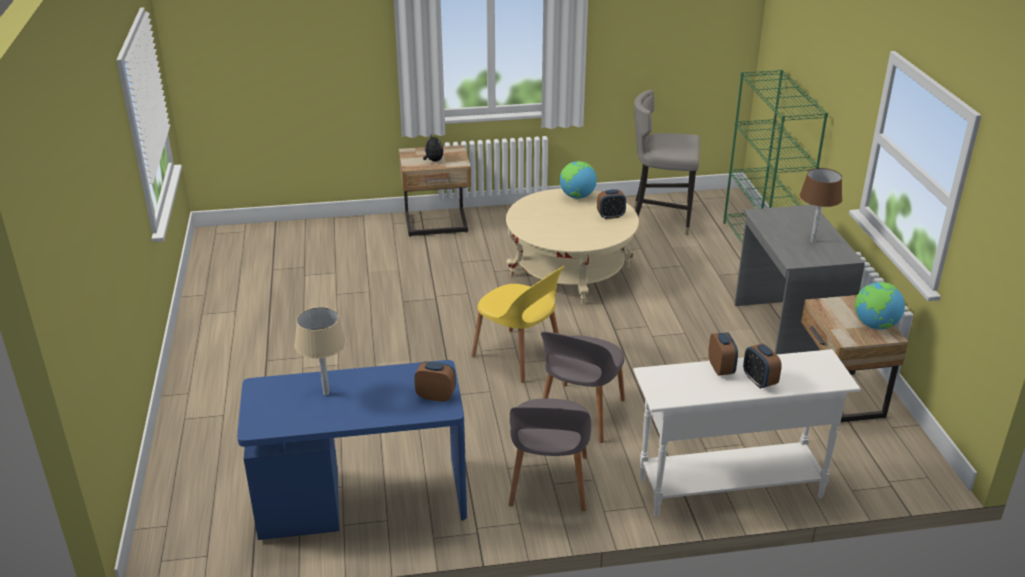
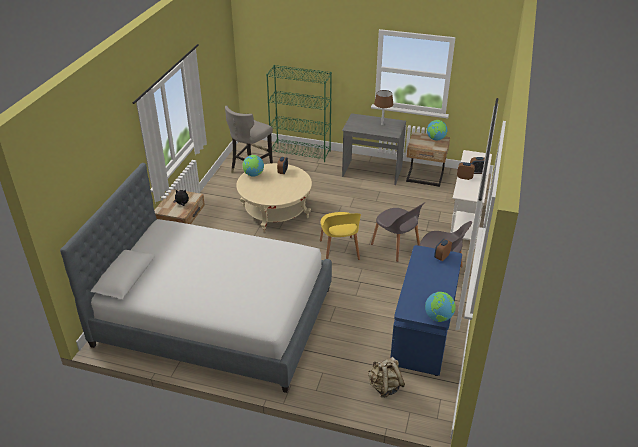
camera: 65 degrees left, 5 degrees up
(214, 485) = (384, 387): none -> beige backpack
(259, 424) = (438, 317): none -> globe
(297, 294) = (215, 316): none -> bed
(326, 393) = (422, 290): beige table lamp -> none
(519, 356) = (339, 251): yellow chair -> yellow chair turned 105 degrees clockwise

